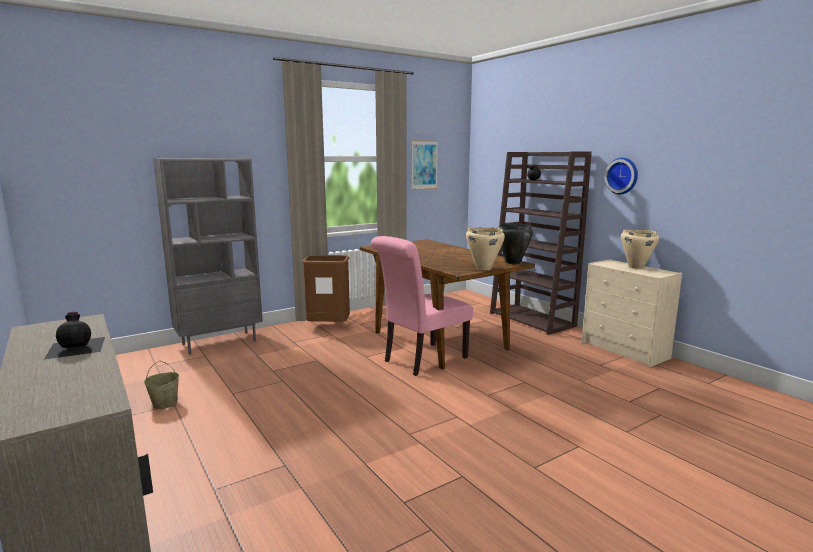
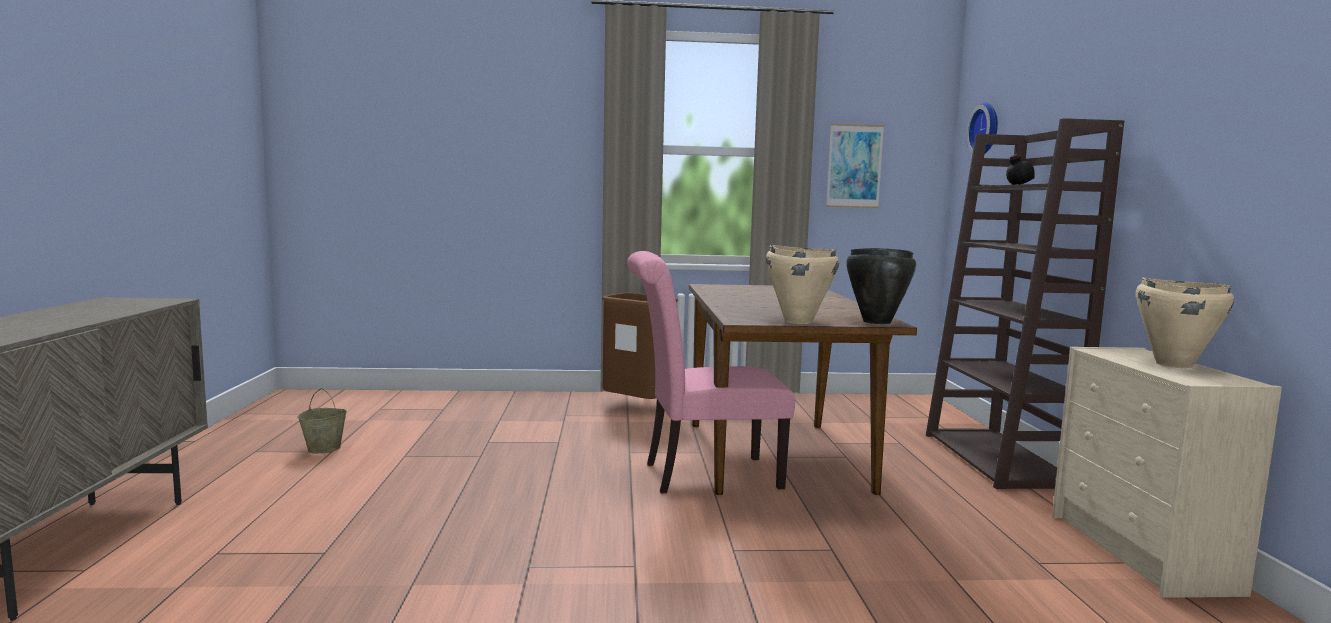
camera: 30 degrees right, 5 degrees down
(77, 347) = (82, 316): black bottle -> none
(220, 342) = (482, 398): grey bookcase -> none
(622, 176) = (1178, 165): wall clock -> wall clock (986, 129)

